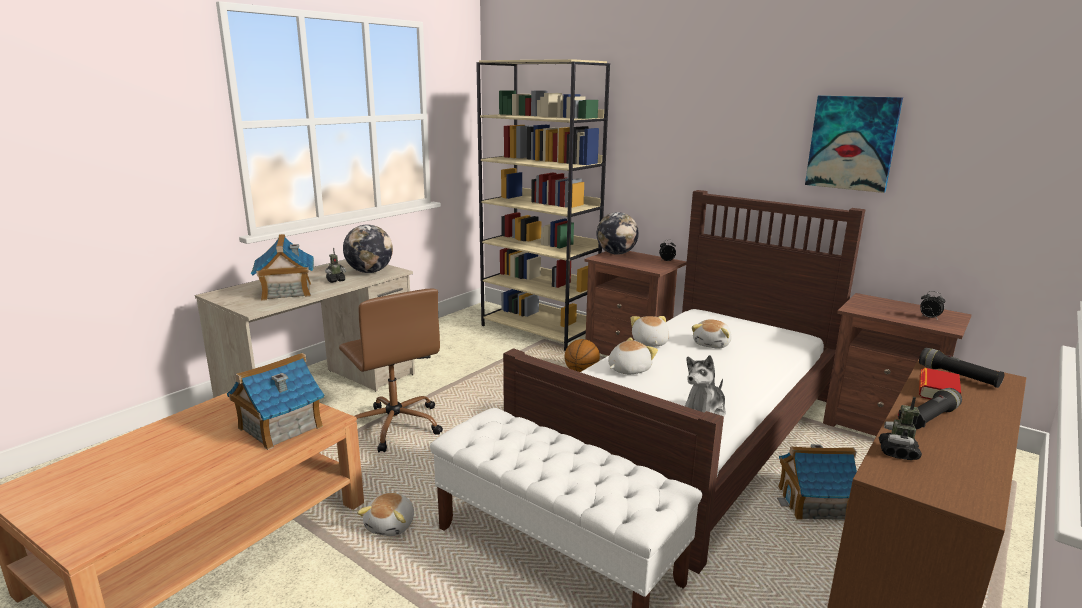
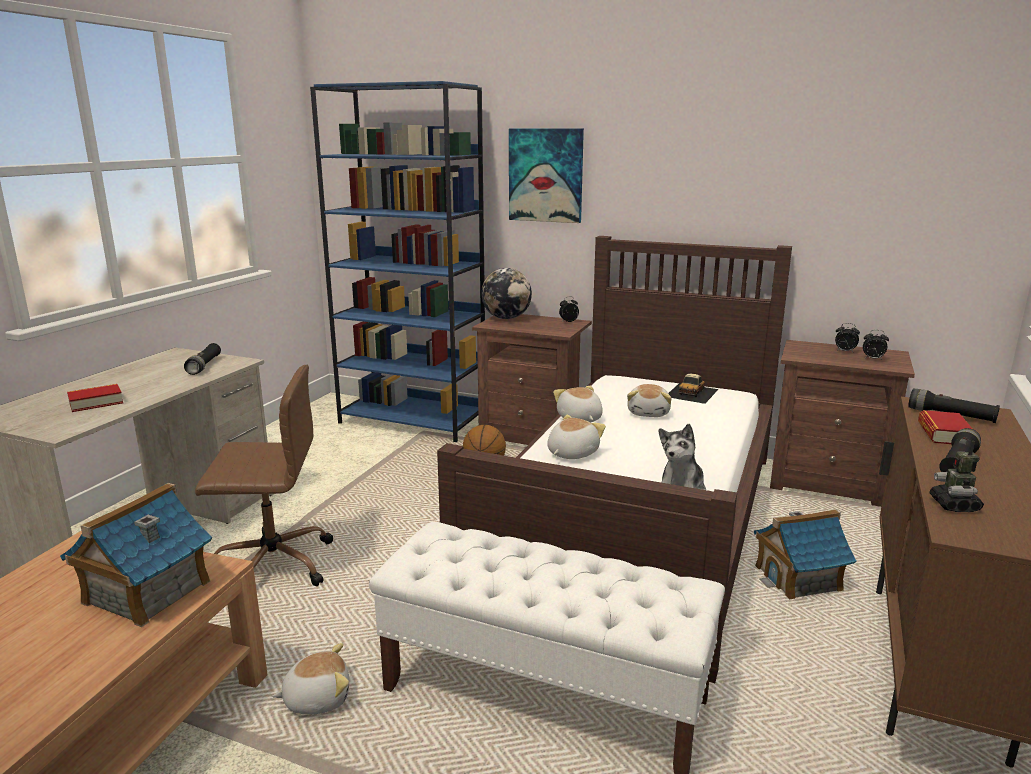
camera: 15 degrees left, 0 degrees up
(286, 291) = (96, 403): toy house -> book
(336, 280) = (162, 381): toy robot -> none
(369, 272) = (204, 366): globe -> black flashlight
(391, 525) = (317, 698): plush toy -> plush toy turned 105 degrees counterclockwise
(394, 425) = (271, 565): brown office chair -> brown office chair turned 45 degrees counterclockwise
(539, 330) = (414, 421): beige bookcase -> blue bookcase
(760, 331) = (692, 392): none -> toy car
(852, 143) = (773, 173): picture -> picture (546, 175)
(905, 308) = (844, 351): none -> alarm clock

